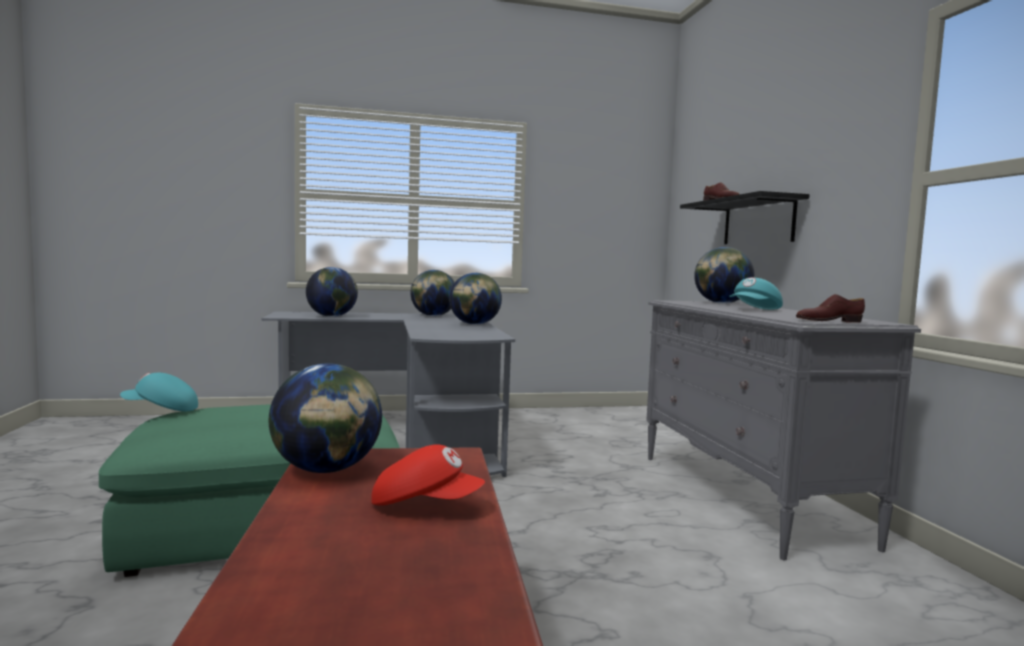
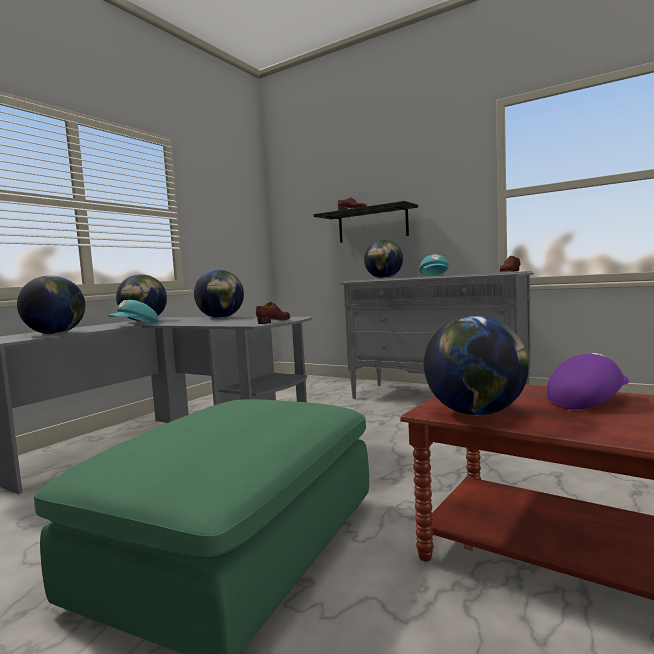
camera: 45 degrees left, 0 degrees up
(161, 410) = (84, 461): turquoise cap -> turquoise cap (135, 325)
(426, 505) = (587, 401): red cap -> purple cap
(451, 337) = (274, 321): none -> brown shoe

